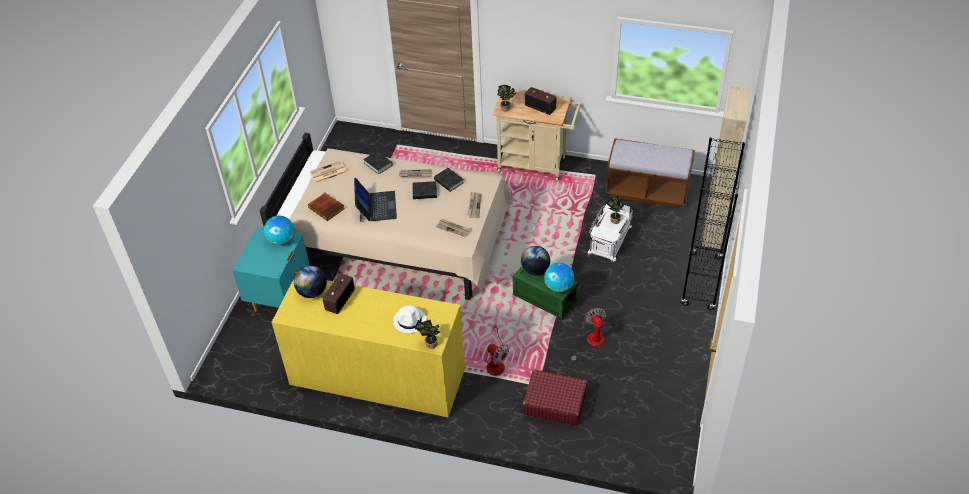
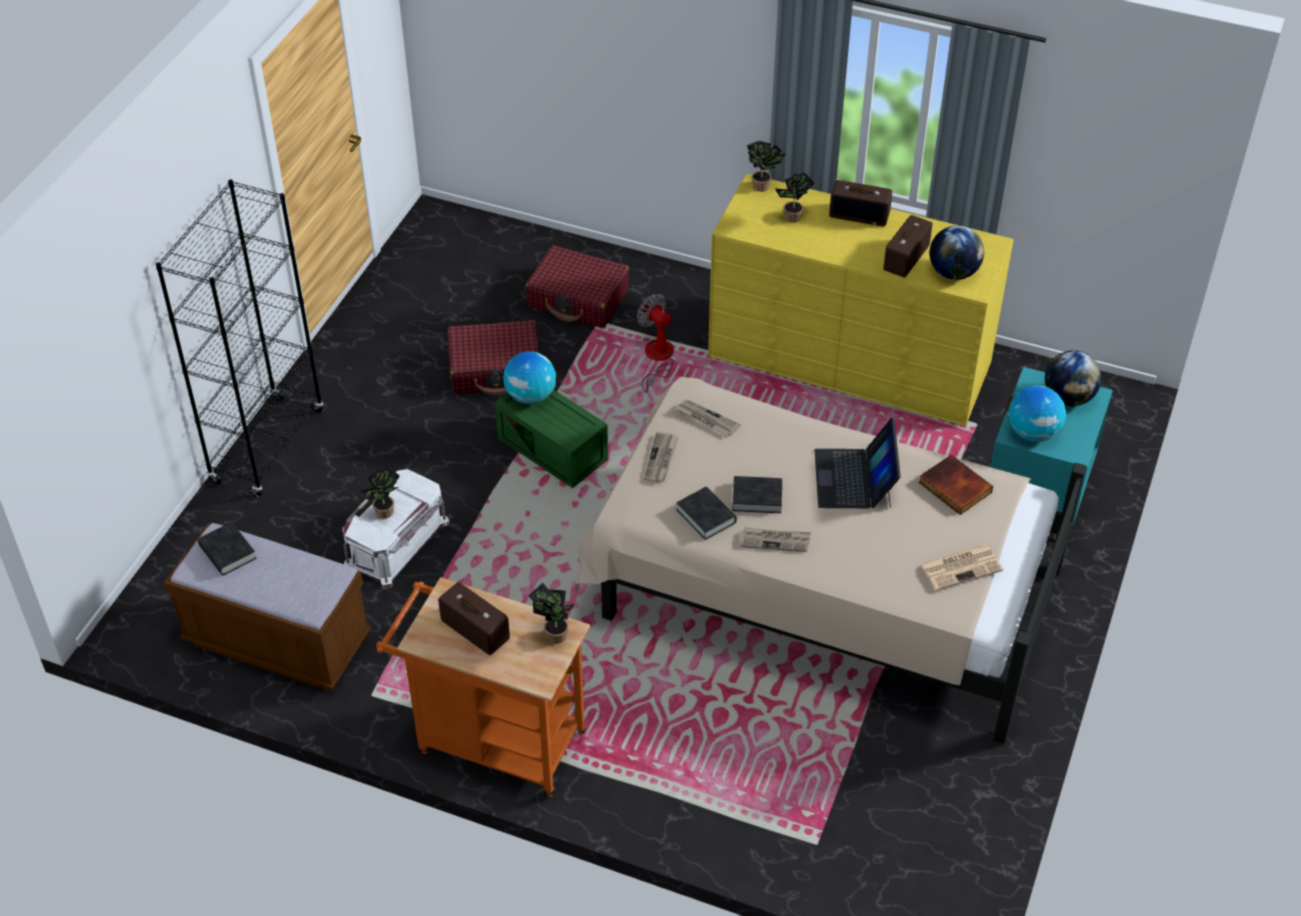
camera: 175 degrees left, 0 degrees up
(367, 329) = (860, 214): none -> radio
(378, 164) = (854, 574): black book -> black book (227, 552)
(410, 320) = (792, 219): white hat -> potted plant
(535, 270) = (564, 428): globe -> globe (1068, 397)
(536, 165) = (493, 740): beige cart -> orange cart
(592, 344) = (495, 369): fan -> red suitcase
(712, 231) = (194, 537): beige wardrobe -> none

